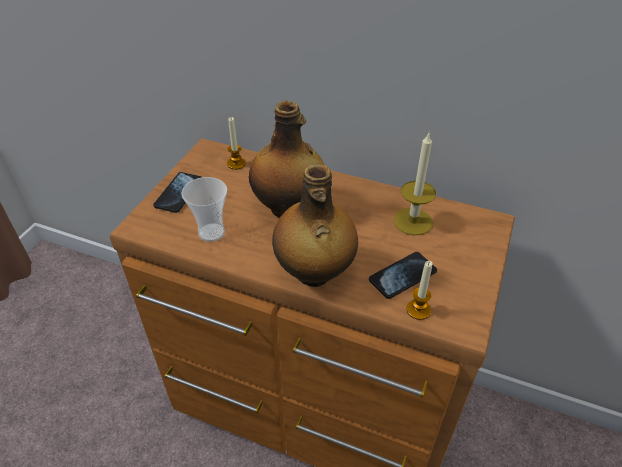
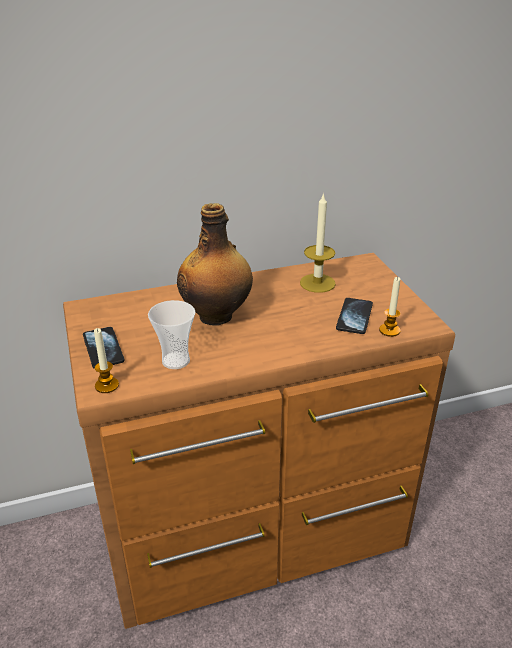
camera: 40 degrees left, 10 degrees down
(236, 164) = (127, 306): candle -> candle (107, 385)
(314, 273) = (294, 346): bottle -> none

